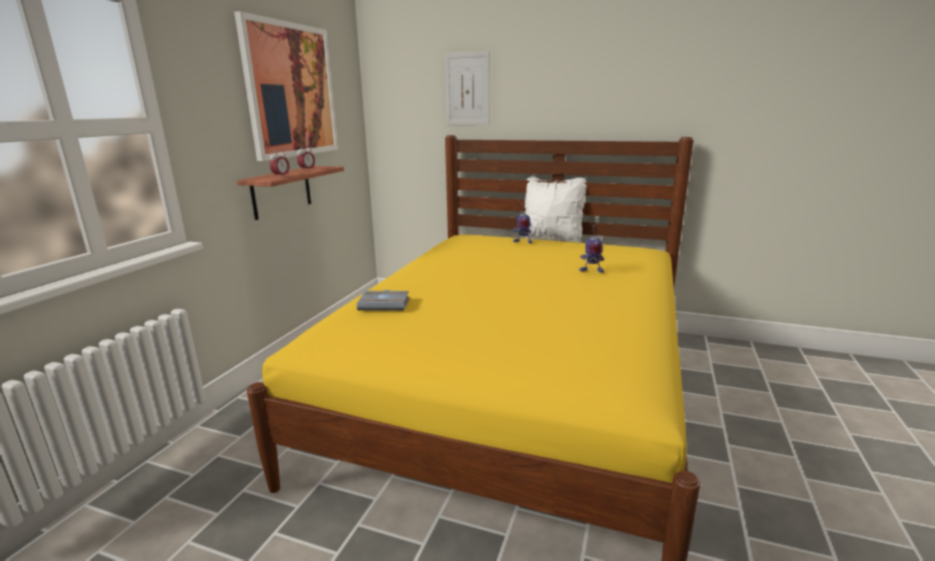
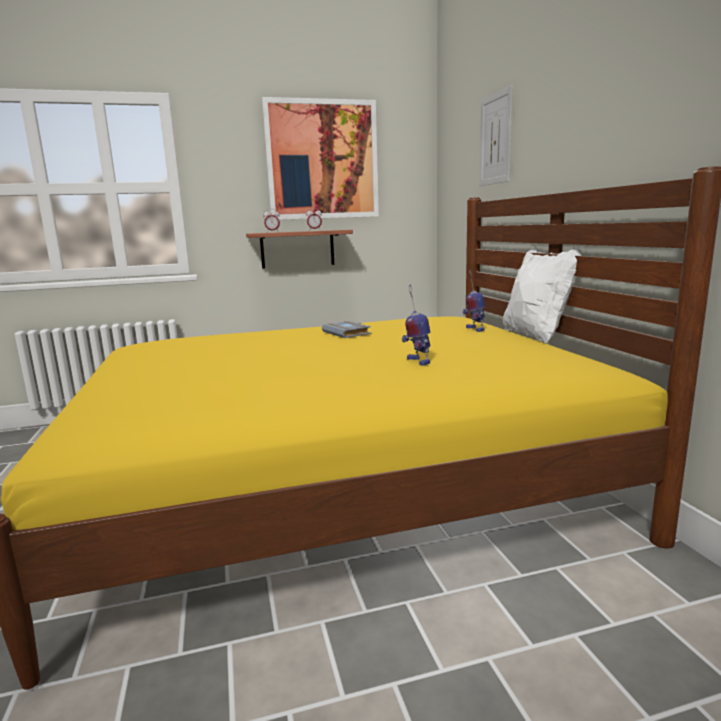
camera: 55 degrees right, 5 degrees down
(385, 304) = (211, 337): grey book -> grey book (348, 333)

